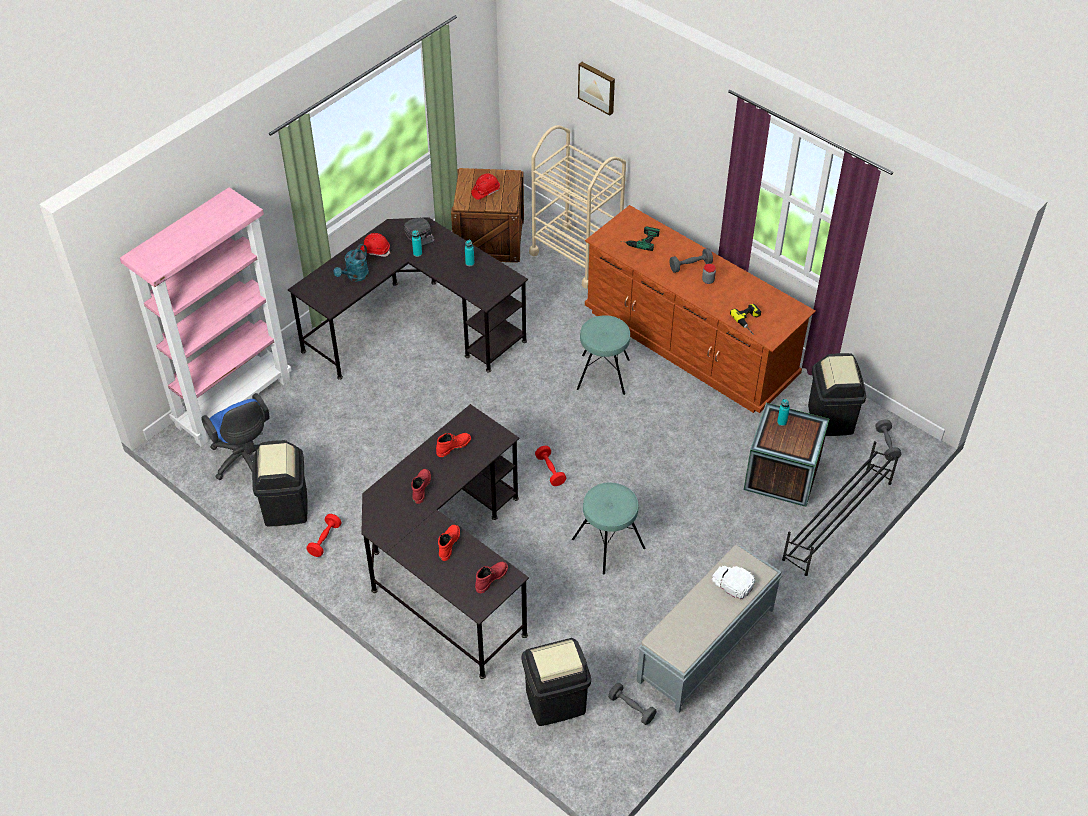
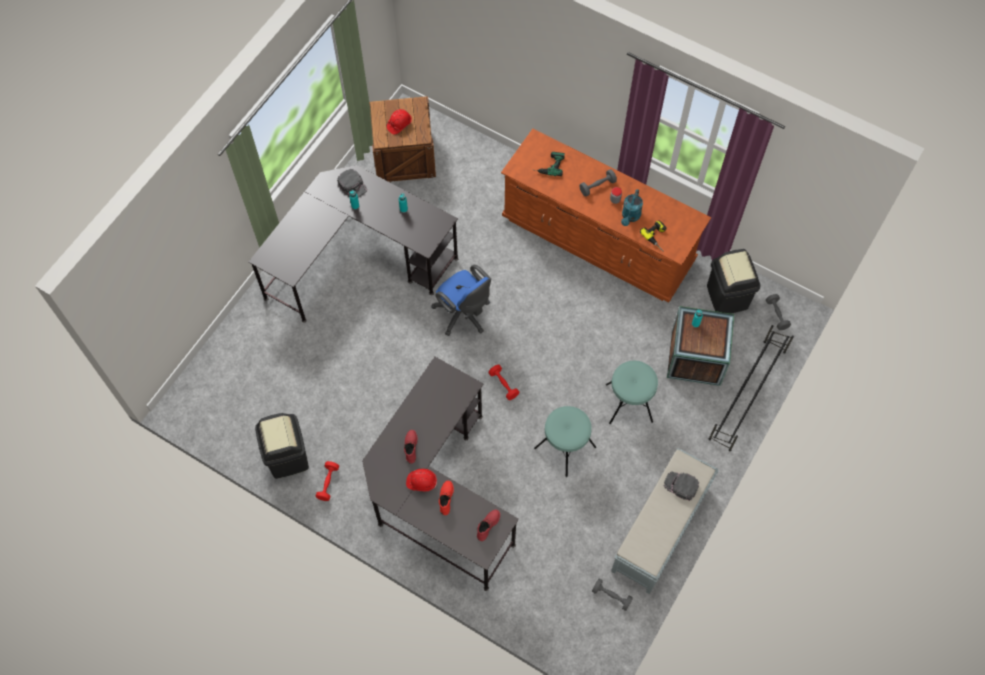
camera: 10 degrees left, 15 degrees up
(233, 401) = (217, 359): pink bookcase -> none
(245, 461) = (242, 417): blue office chair -> blue office chair (464, 315)
(355, 276) = (305, 239): turquoise watering can -> turquoise watering can (630, 217)
(375, 251) = (316, 208): red hard hat -> red hard hat (421, 482)
(453, 446) = (429, 401): red boot -> none
(555, 702) = (550, 601): black trash can -> none
(576, 256) = (484, 162): beige cart -> none
(597, 87) = (494, 33): picture -> none
(603, 374) = (530, 282): turquoise stool -> turquoise stool (629, 403)
(732, 582) = (681, 486): white cap -> black cap

